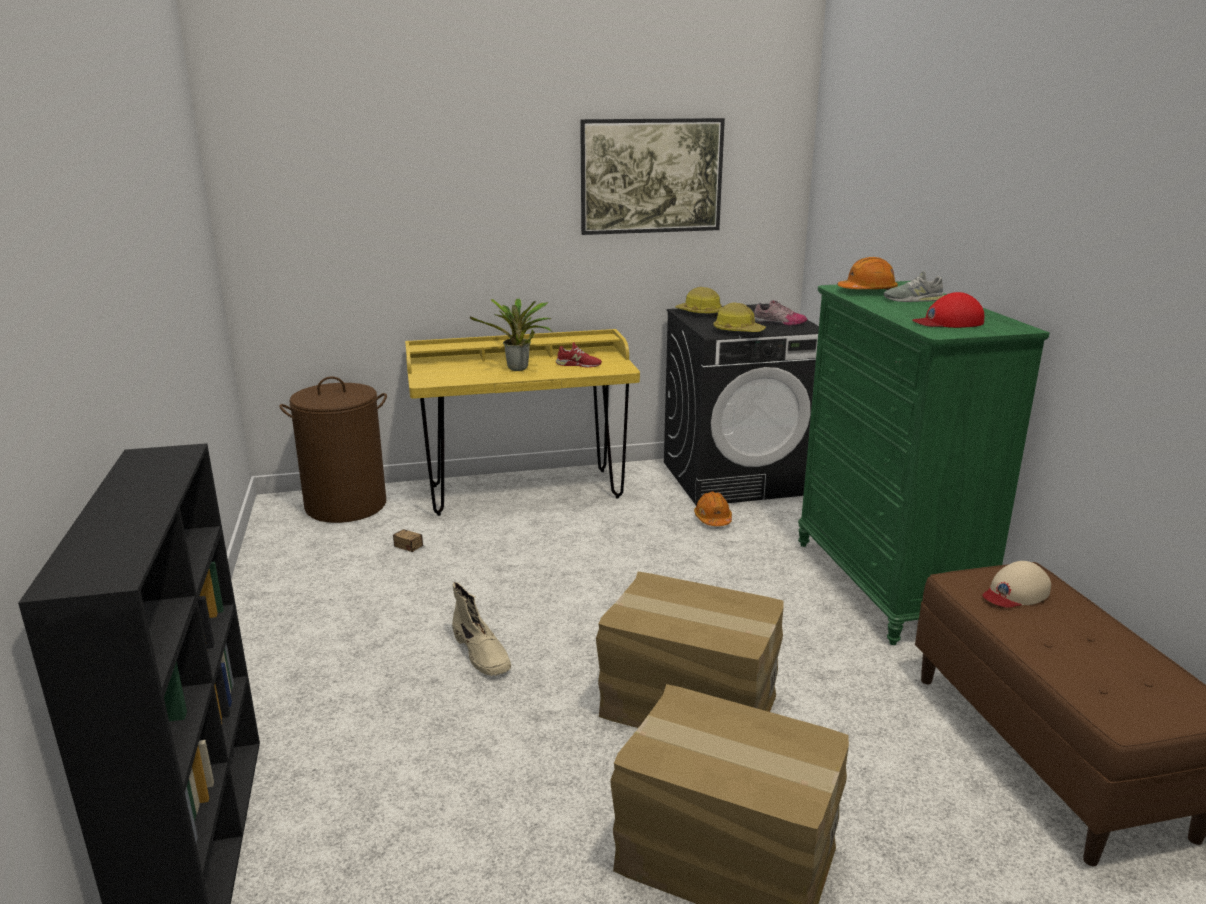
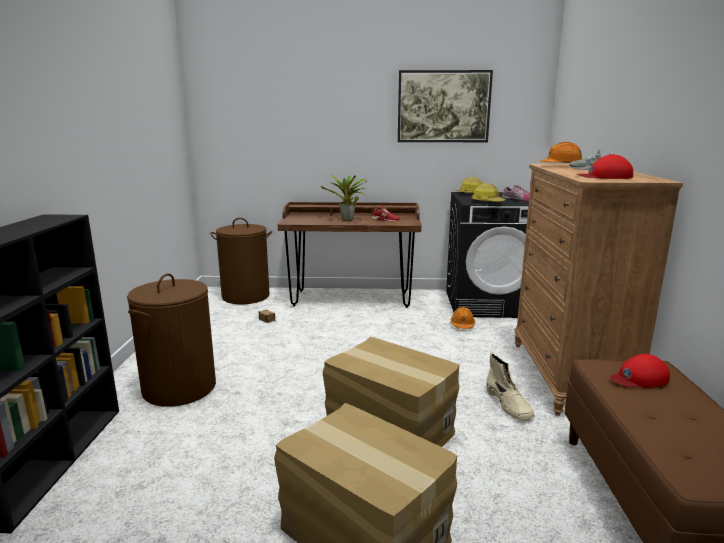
camera: 15 degrees right, 5 degrees down
(335, 687) = (179, 388): none -> brown laundry basket
(482, 653) = (274, 382): beige boot -> beige boot (509, 405)
(524, 491) = (351, 299): yellow desk -> brown desk
(885, 585) = (567, 377): green dresser -> brown dresser
(1015, 593) = (639, 378): beige cap -> red cap

